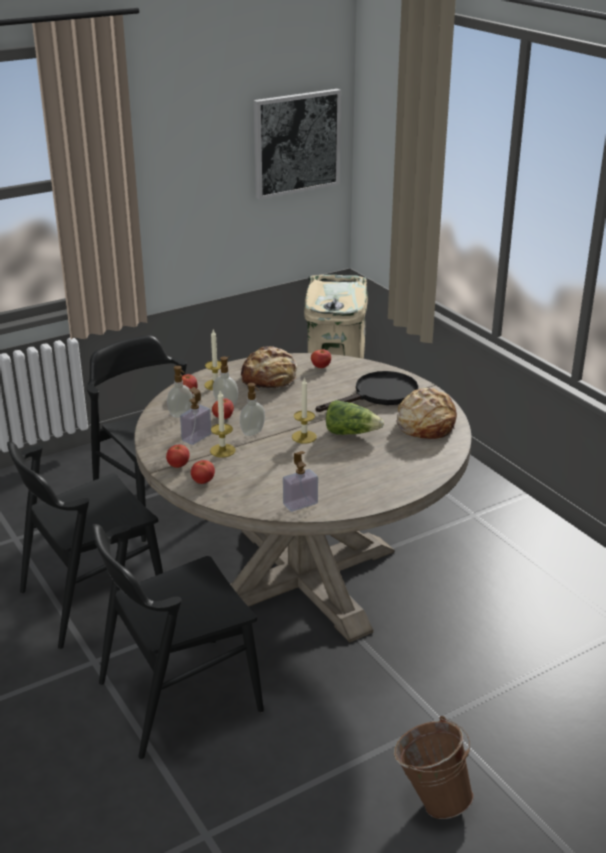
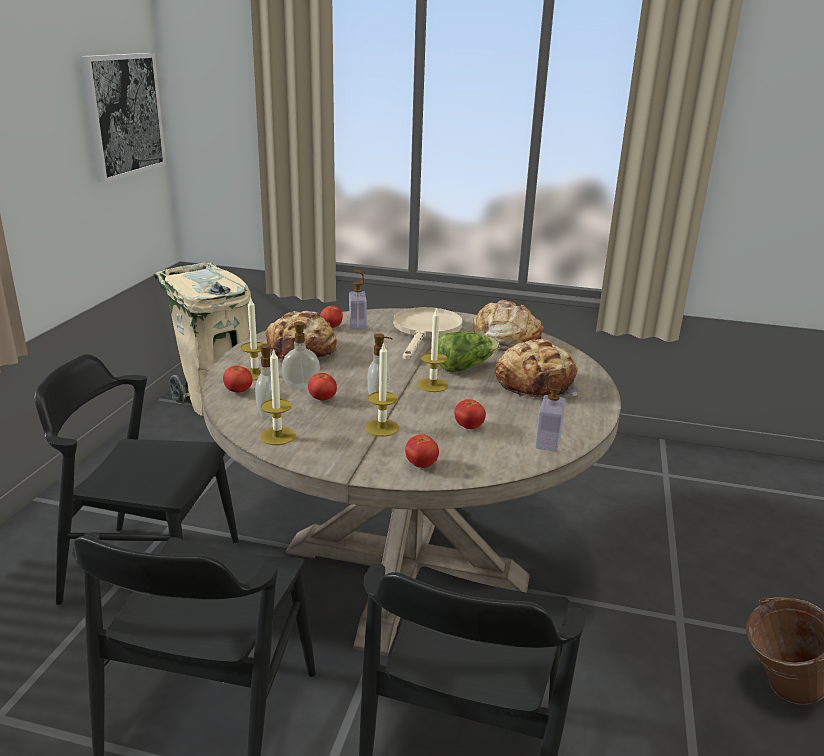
camera: 45 degrees left, 5 degrees down
(162, 430) = (277, 436): none -> candle
(178, 465) = (364, 461): tomato -> tomato (469, 427)
(196, 437) = (330, 427): soap dispenser -> soap dispenser (357, 324)
(375, 465) = (536, 383): none -> bread
(378, 395) = (425, 332): black frying pan -> beige frying pan

